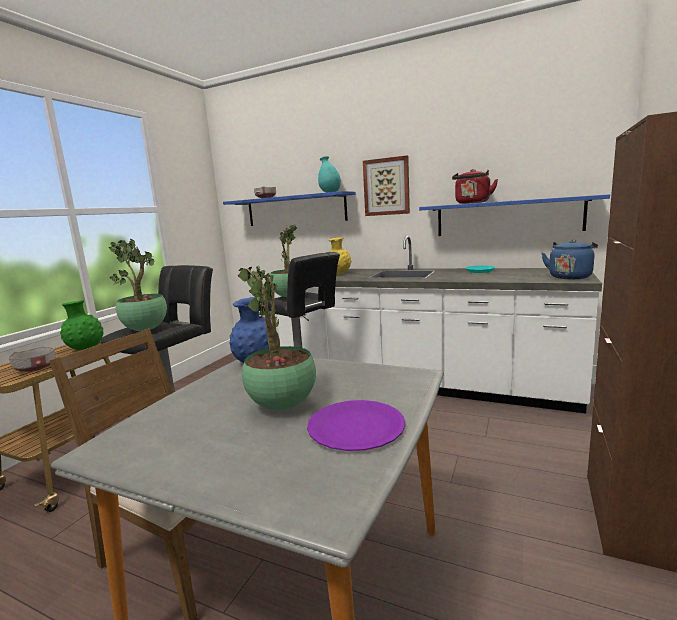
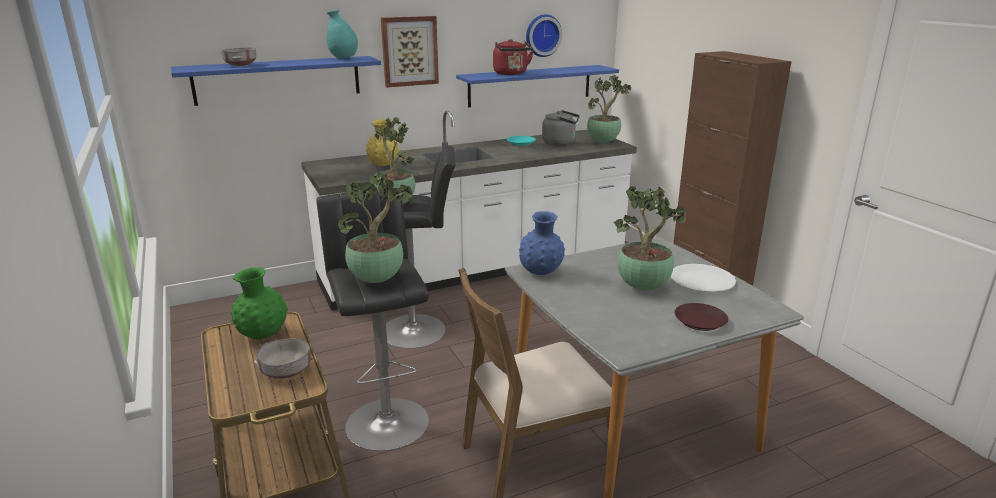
camera: 50 degrees left, 10 degrees up
(221, 466) = (699, 321): none -> brown plate
(355, 427) = (702, 280): purple plate -> white plate
(518, 274) = (561, 143): none -> grey kettle
(522, 166) = (542, 35): none -> wall clock
(570, 277) = (604, 142): blue kettle -> potted plant

